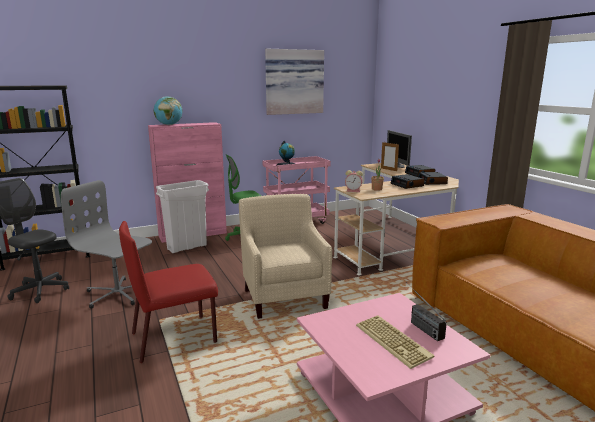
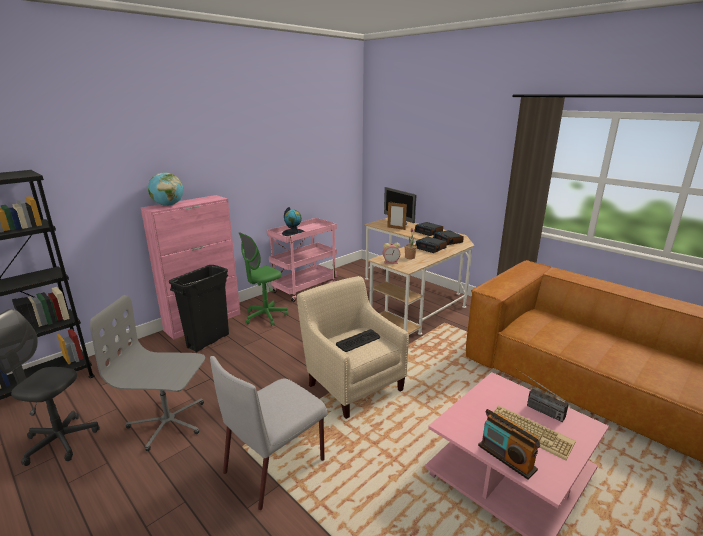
camera: 20 degrees left, 5 degrees up
(175, 337) = (276, 465): red chair -> grey chair
(187, 247) = (208, 341): white trash can -> black trash can
(286, 250) = (358, 341): none -> keyboard
(293, 82) = (291, 143): picture -> none
(349, 353) = (506, 458): none -> radio

